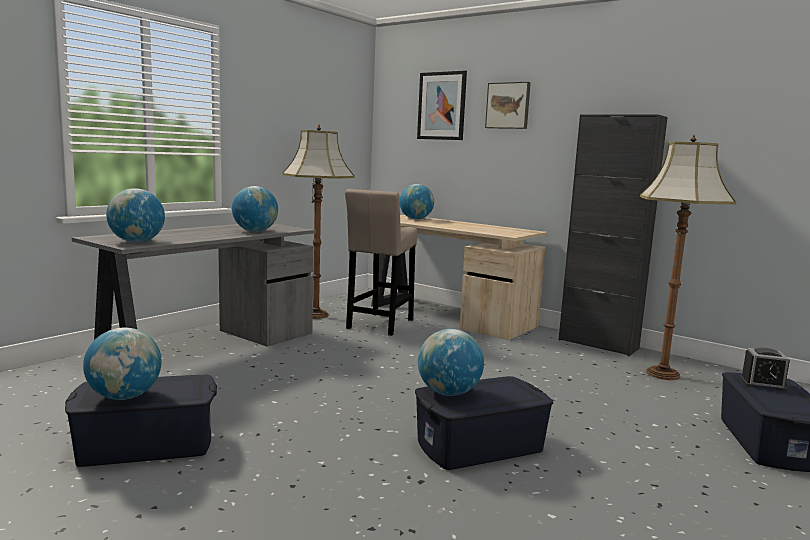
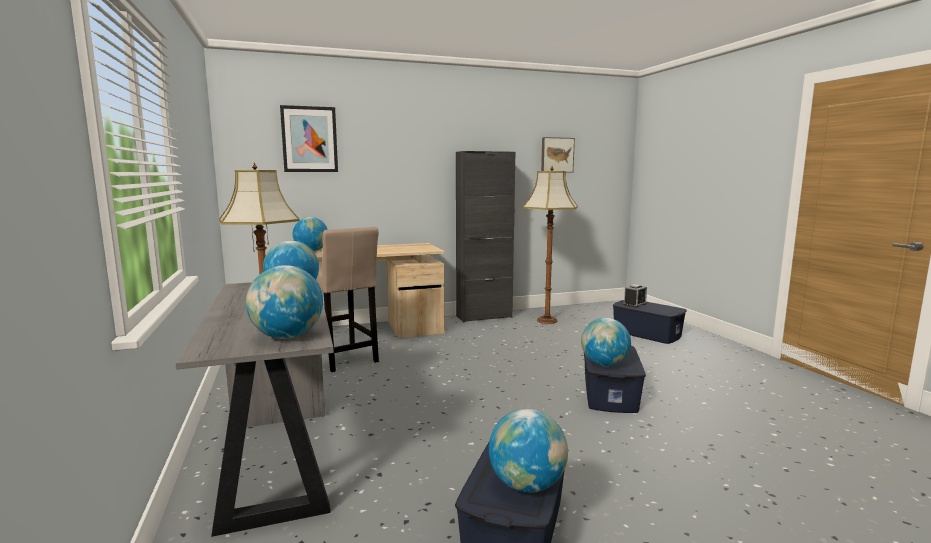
camera: 55 degrees left, 0 degrees up
(508, 105) = (381, 141): picture -> picture (556, 155)

